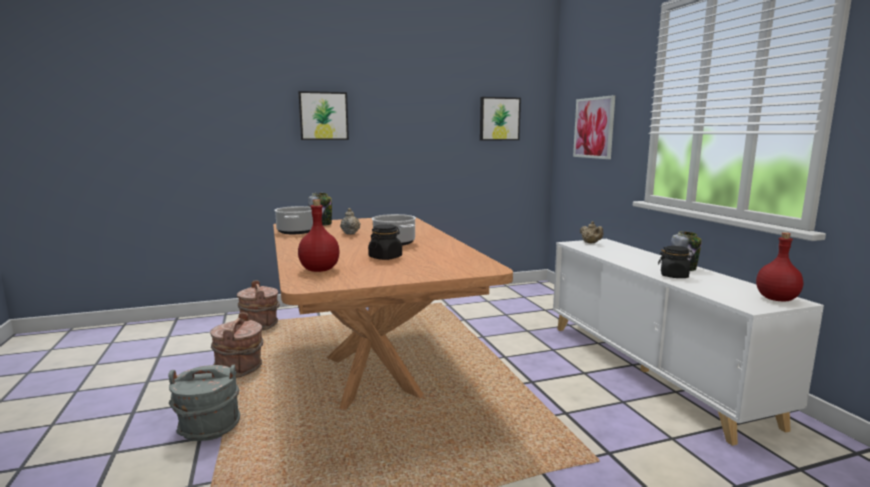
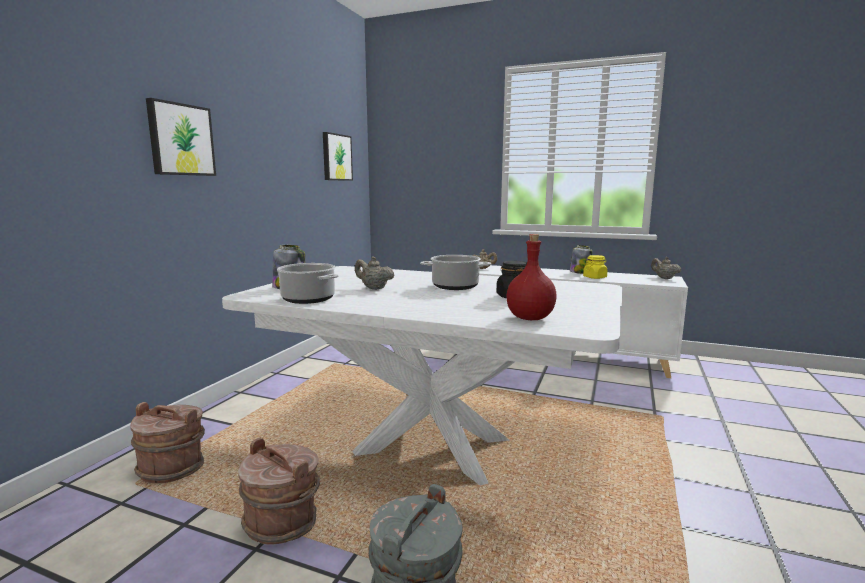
camera: 50 degrees left, 0 degrees up
(371, 375) = (431, 446): brown dining table -> white dining table
(594, 128) = (430, 169): picture -> none
(674, 276) = (595, 277): black jar -> yellow jar
(775, 299) = (664, 278): red bottle -> beige teapot

